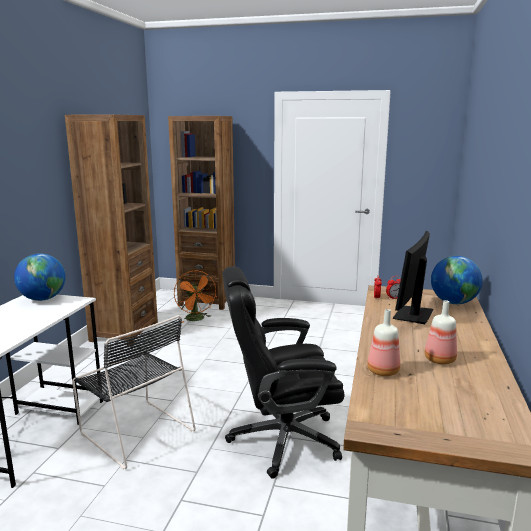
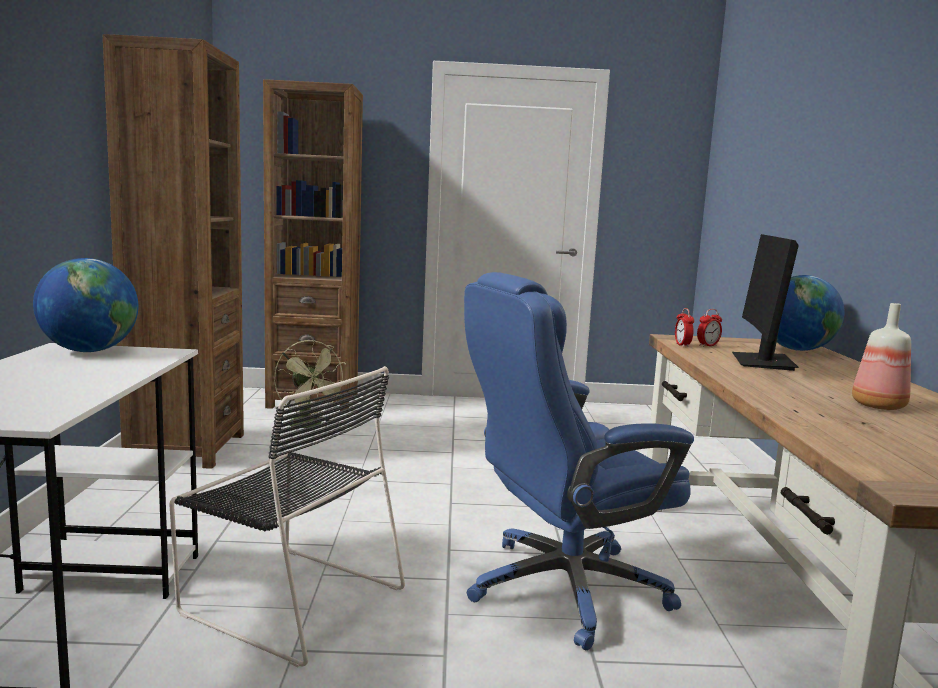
camera: 15 degrees left, 5 degrees down
(197, 319) = (310, 426): orange fan -> green fan
(282, 440) = (562, 589): black office chair -> blue office chair
(383, 372) = (820, 421): bottle -> none

